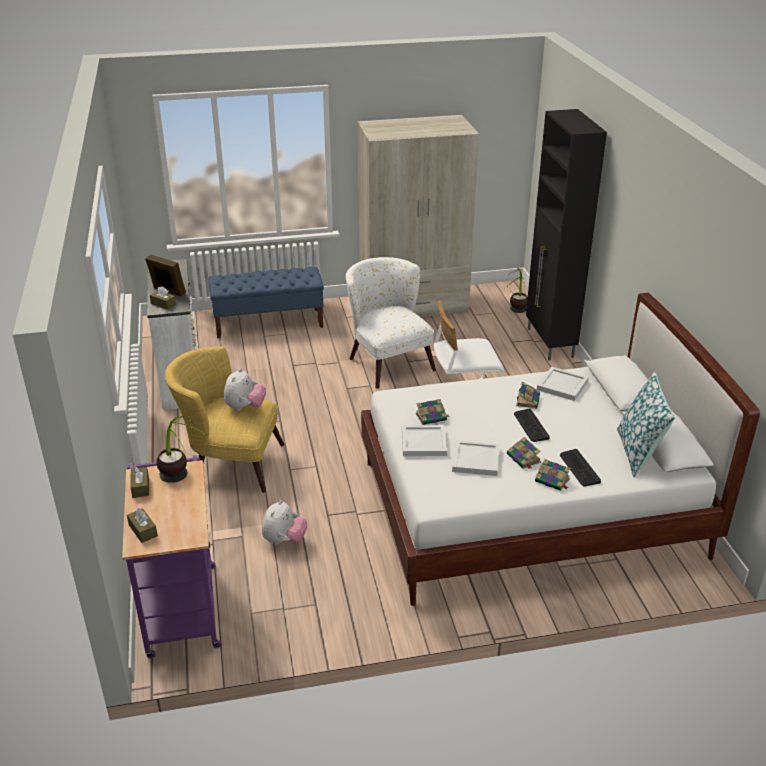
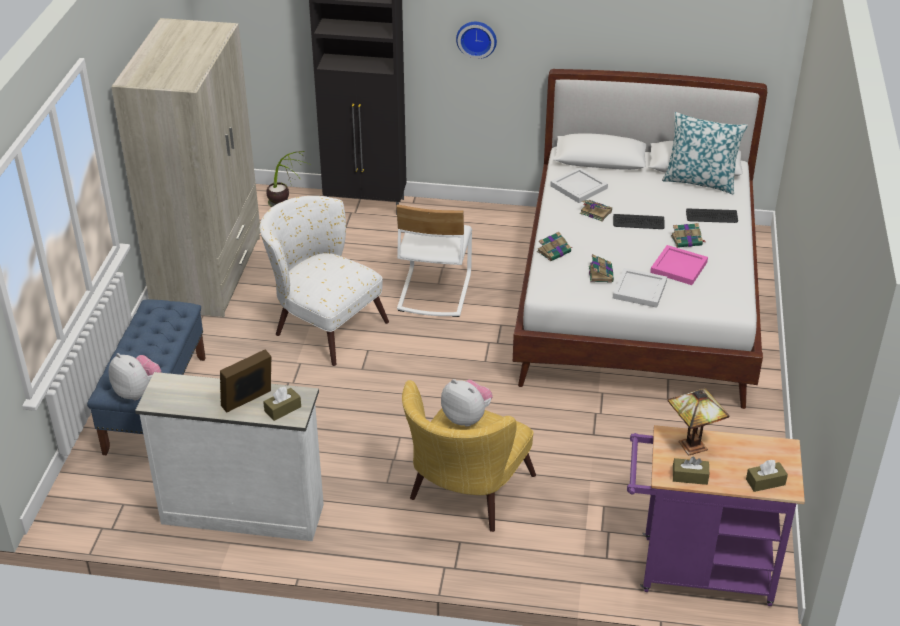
camera: 70 degrees left, 5 degrees up
(182, 482) = (690, 445): potted plant -> table lamp
(284, 540) = (622, 474): plush toy -> plush toy (137, 392)
(387, 360) = (323, 324): white armchair -> white armchair turned 45 degrees clockwise
(476, 460) = (679, 267): white tray -> pink tray
(552, 480) = (724, 235): book -> book (554, 251)
(625, 238) = (476, 38): none -> wall clock

